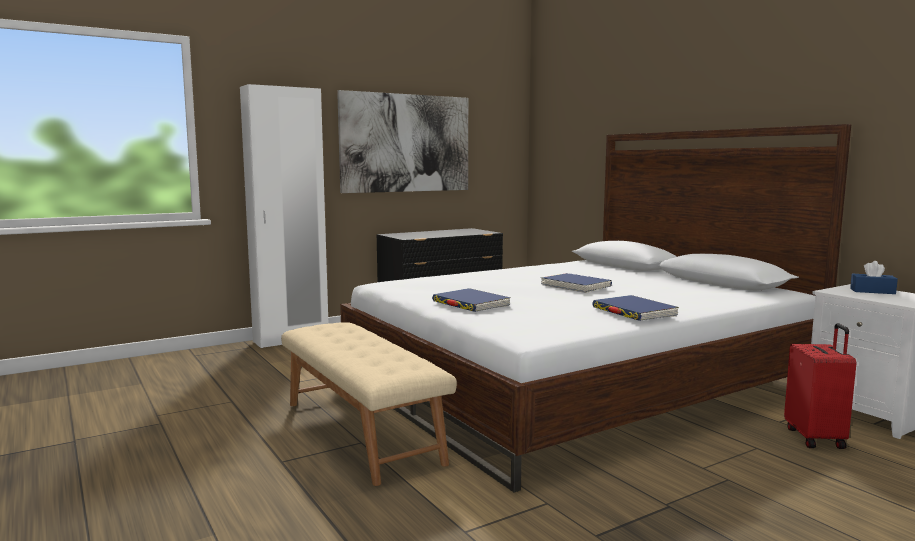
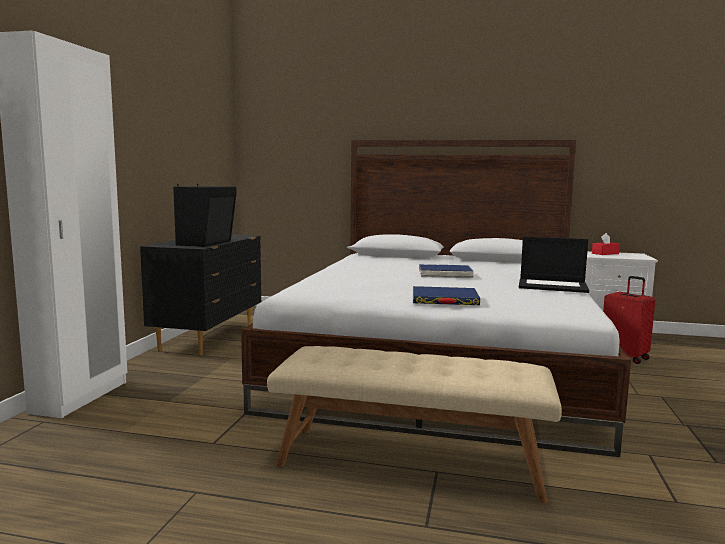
camera: 45 degrees left, 0 degrees up
(406, 143) = (156, 137): picture -> none
(427, 236) = (207, 243): none -> black speaker
(634, 312) = (553, 286): blue book -> laptop
(872, 291) = (605, 253): blue tissue box -> red tissue box

